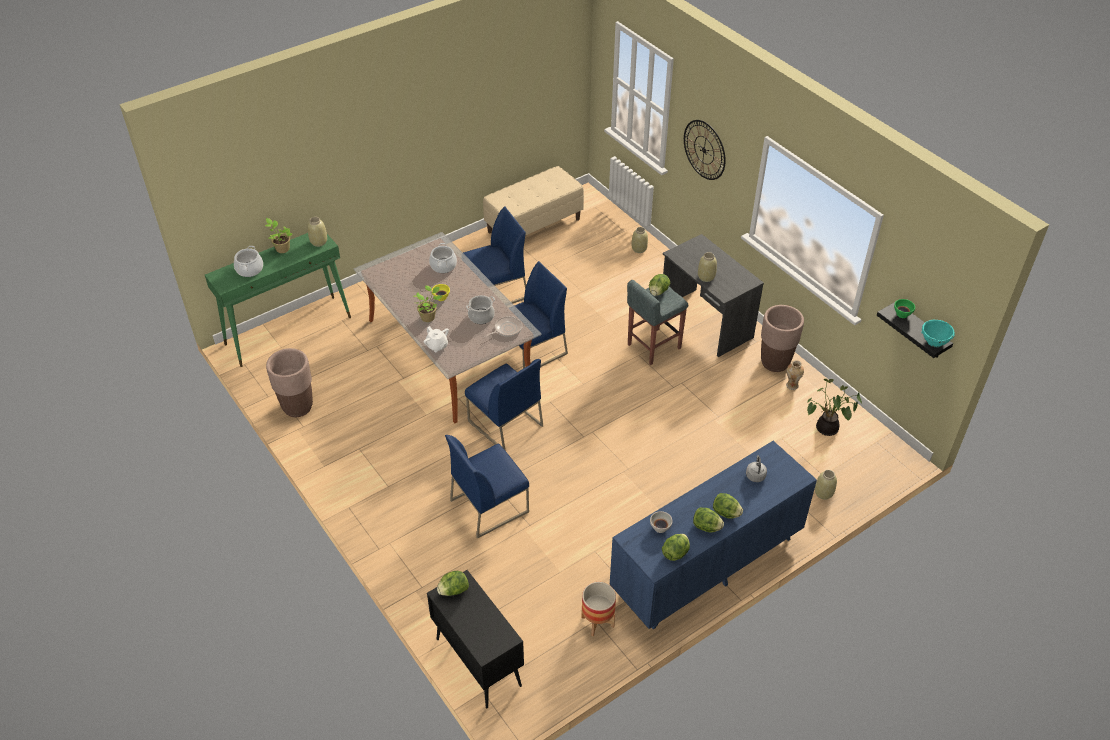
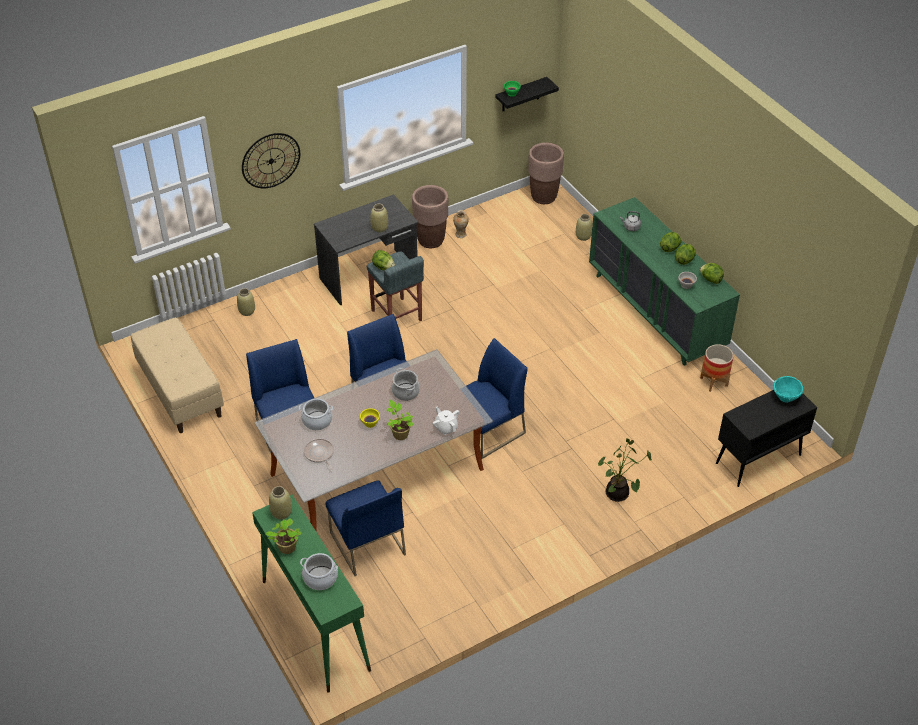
camera: 85 degrees left, 0 degrees up
(297, 407) = (445, 607): brown planter -> brown planter (543, 197)
(437, 346) = (446, 427): white teapot -> white teapot turned 90 degrees counterclockwise
(453, 590) = (746, 422): lettuce -> none
(489, 505) = (590, 446): blue chair -> blue chair (366, 543)
(506, 329) = (427, 373): frying pan -> frying pan (319, 454)
(706, 565) = (656, 312): blue dresser -> green dresser
(825, 429) = (514, 224): potted plant -> potted plant (618, 495)
(934, 342) = (545, 85): turquoise bowl -> turquoise bowl (785, 397)

